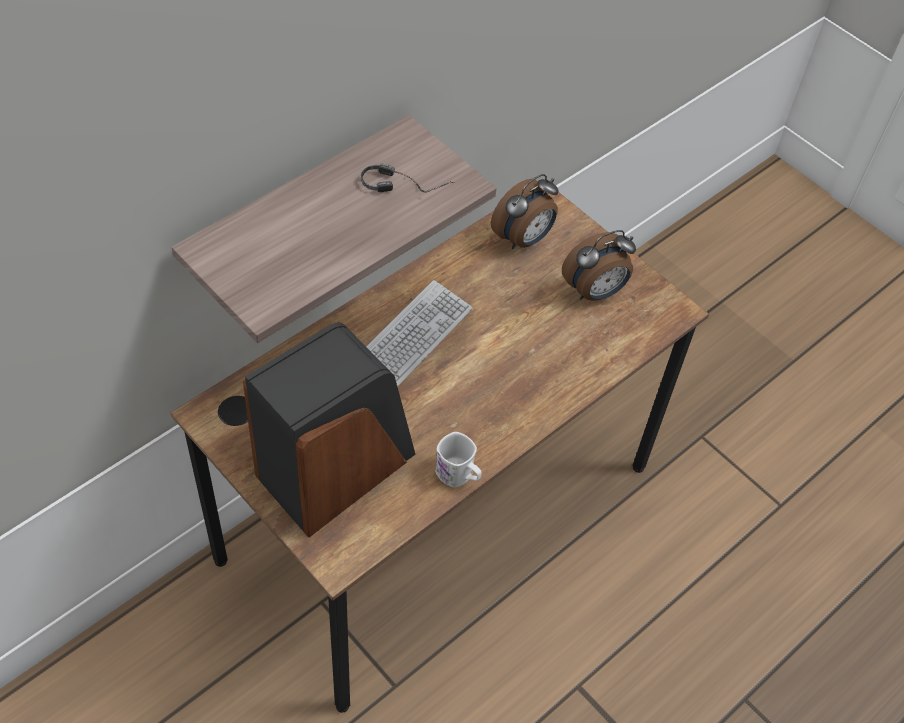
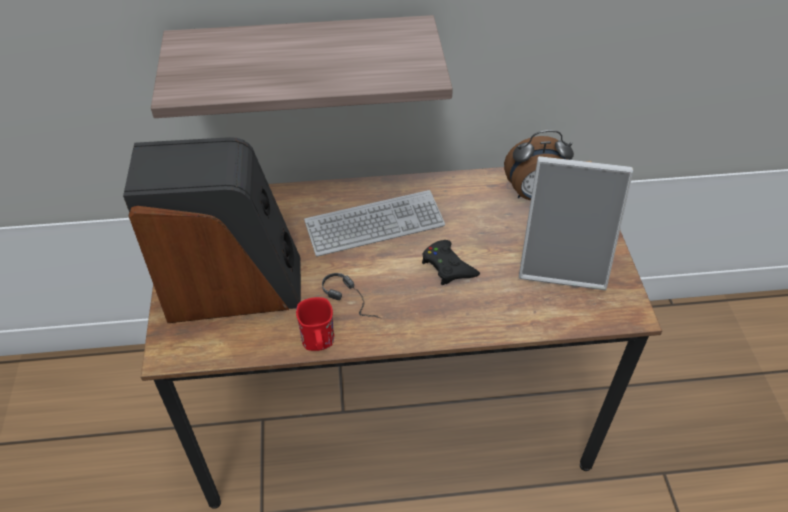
camera: 40 degrees right, 5 degrees down
(407, 185) = (378, 58): headphones -> headphones (356, 302)
(459, 476) = (318, 342): white mug -> red mug
(506, 347) = (448, 266): none -> black game controller
(595, 292) = (563, 262): alarm clock -> picture frame

